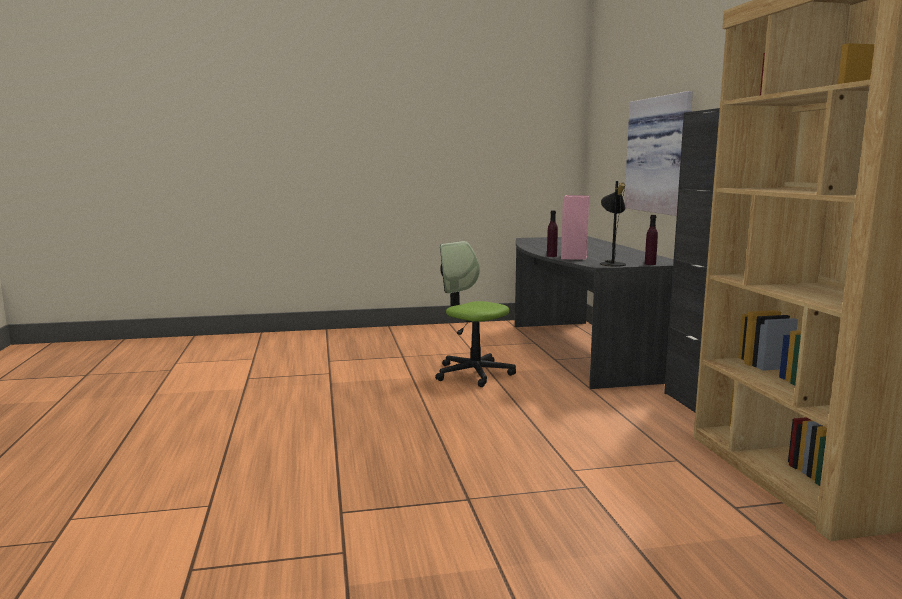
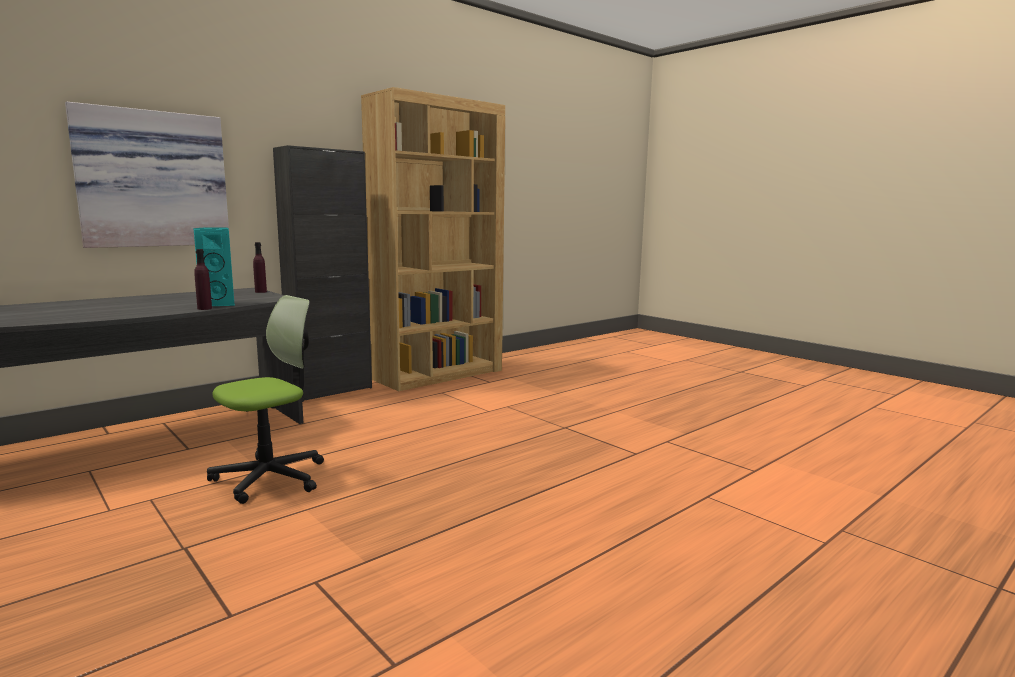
camera: 120 degrees left, 0 degrees up
(473, 373) = (270, 478): office chair -> office chair turned 150 degrees counterclockwise
(573, 258) = (220, 304): pink speaker -> turquoise speaker
(612, 263) = (262, 297): black table lamp -> none

